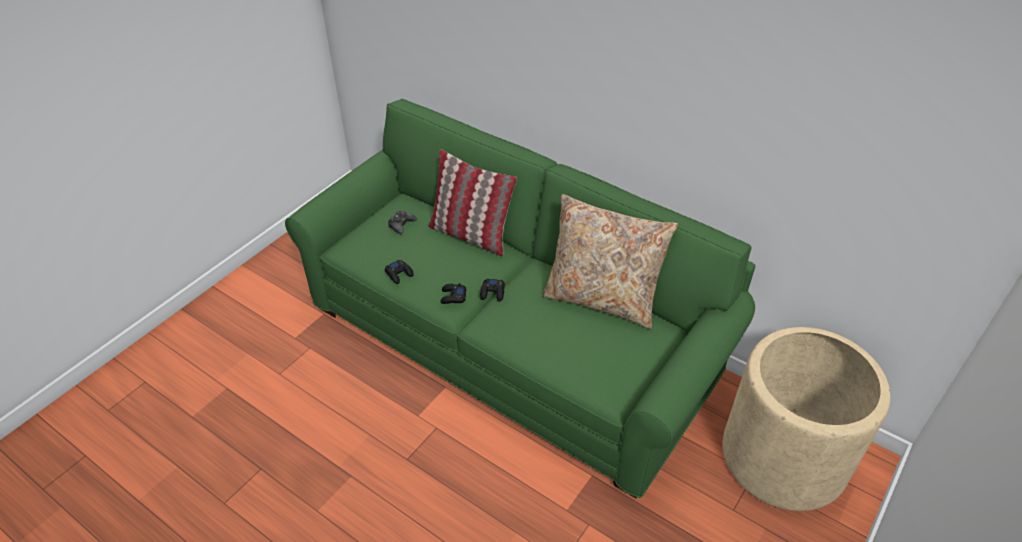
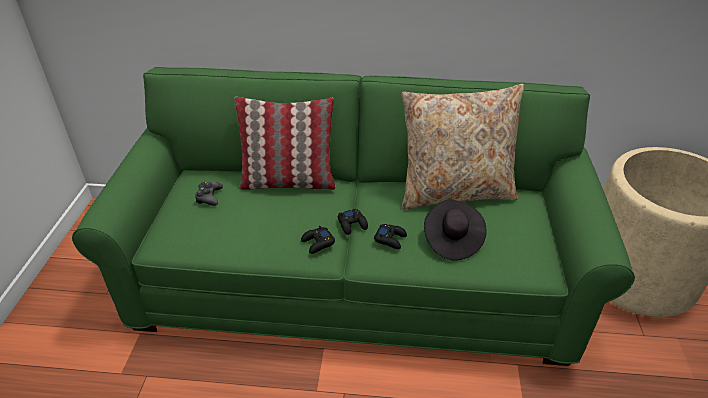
camera: 30 degrees left, 5 degrees down
(399, 274) = (243, 243): black game controller -> black game controller (390, 239)
(559, 339) = (452, 240): none -> black hat

